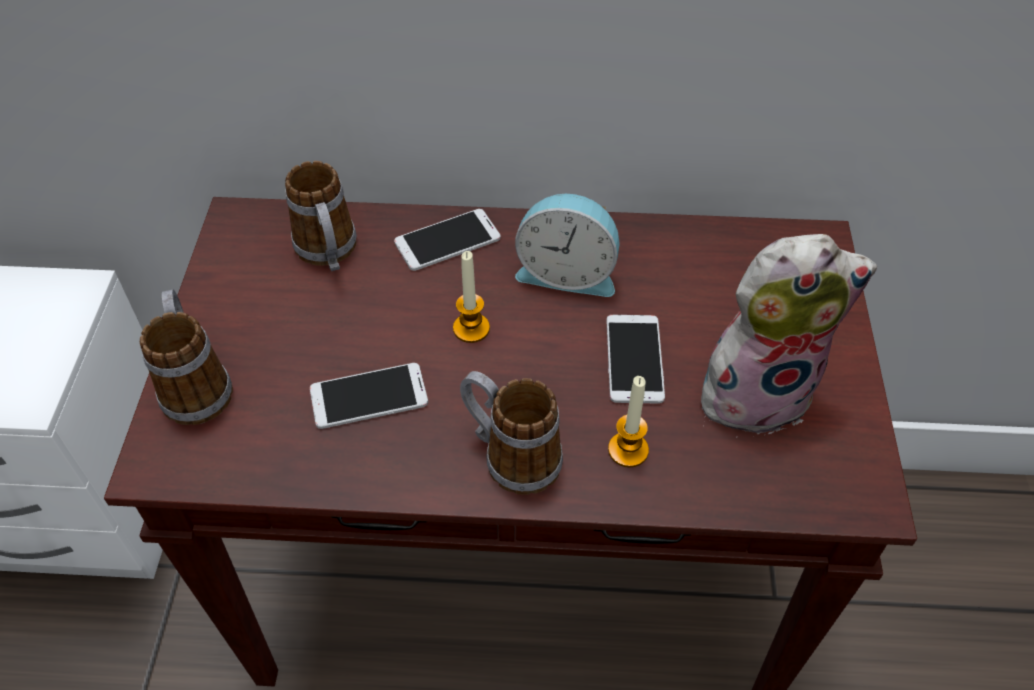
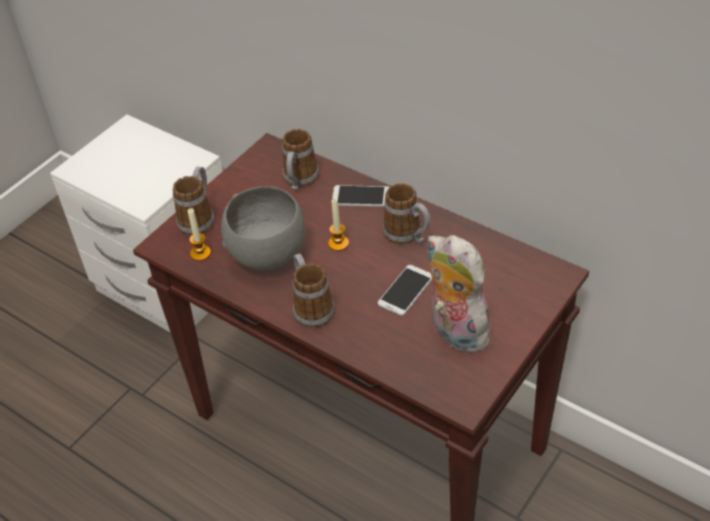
camera: 35 degrees right, 5 degrees down
(369, 396) = (268, 254): phone -> grey bowl
(567, 272) = (408, 236): alarm clock -> mug
(628, 450) = (366, 329): candle -> candle (200, 253)
(757, 391) = (454, 331): plush toy -> plush toy turned 150 degrees counterclockwise

